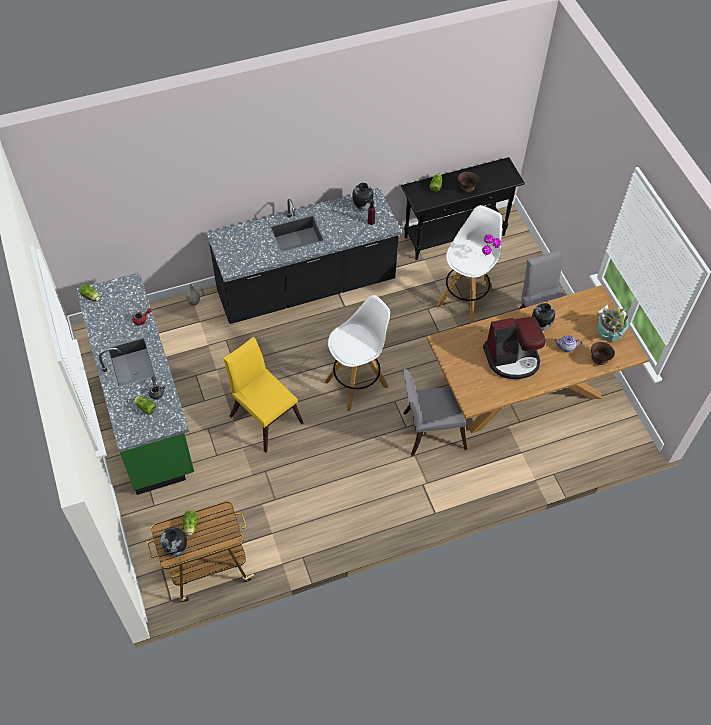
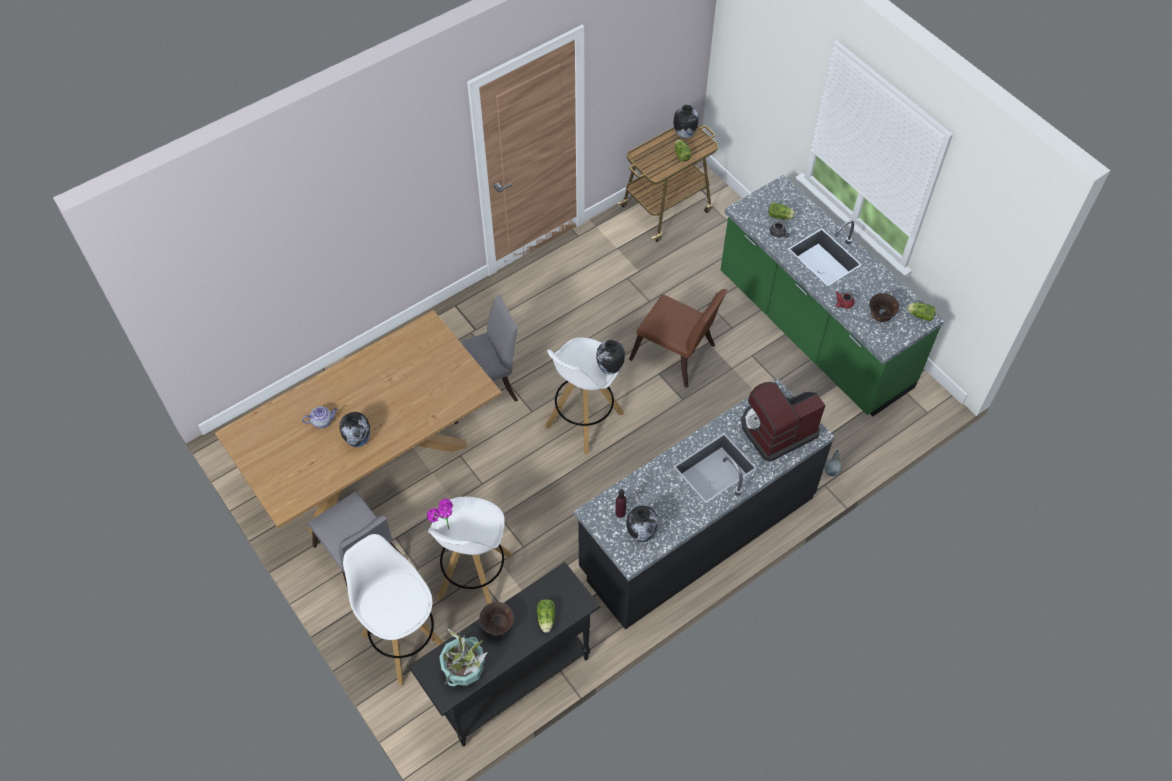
camera: 165 degrees right, 0 degrees up
(264, 416) = (676, 356): yellow chair -> brown chair
(339, 332) = (609, 369): none -> vase
(512, 359) = (389, 389): coffee machine -> coffee machine (776, 430)
(519, 273) = (404, 640): none -> white stool
(599, 359) = (279, 415): brown bowl -> brown bowl (880, 317)
(609, 331) = (266, 457): potted plant -> potted plant (464, 667)

